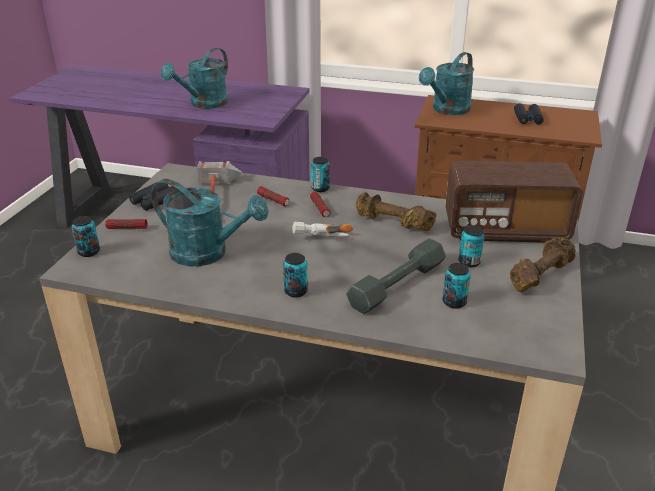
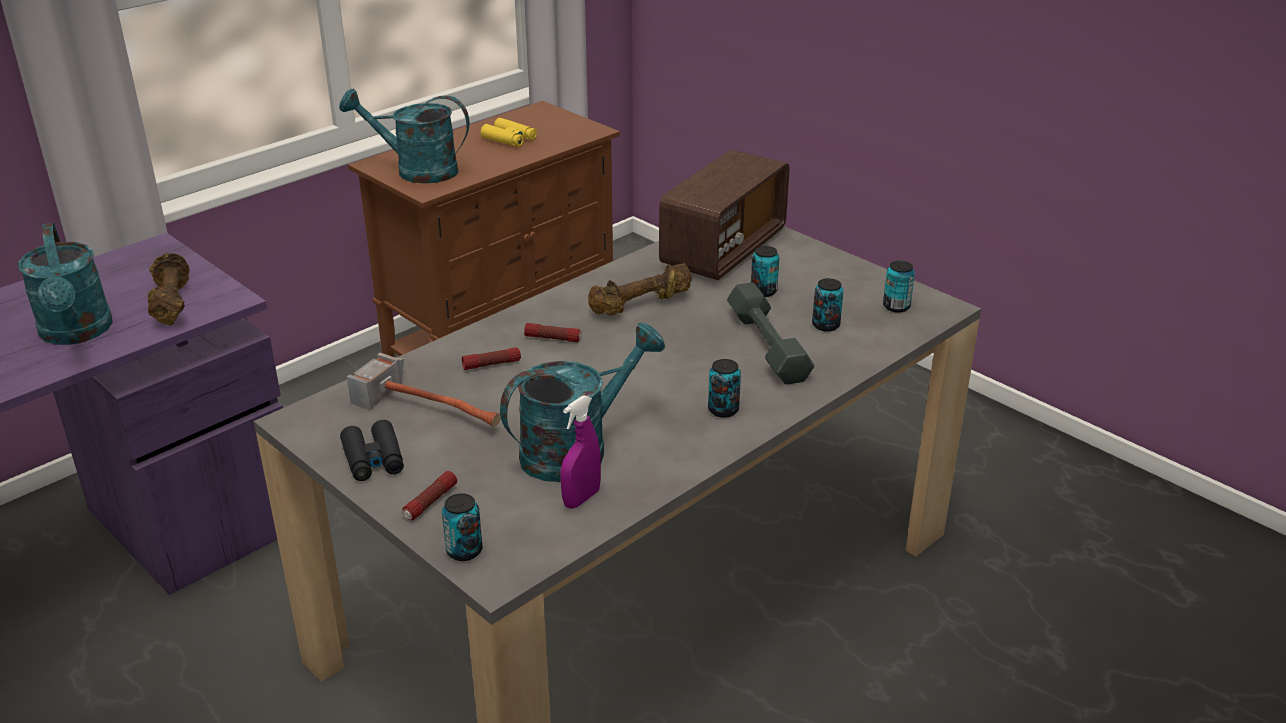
camera: 60 degrees left, 0 degrees up
(159, 271) = (581, 498): none -> purple spray bottle
(320, 188) = (501, 322): can -> can (896, 306)
(321, 256) = (666, 371): hammer -> none
(447, 110) = (416, 171): turquoise watering can -> turquoise watering can turned 120 degrees clockwise
(528, 119) = (509, 139): black binoculars -> yellow binoculars
(539, 275) = (820, 266): brown dumbbell -> brown dumbbell (170, 303)

